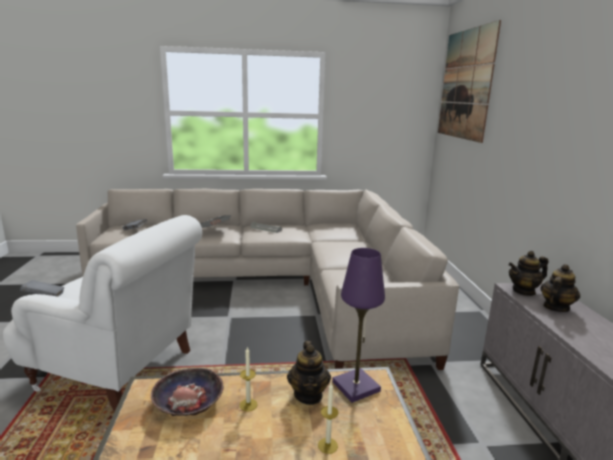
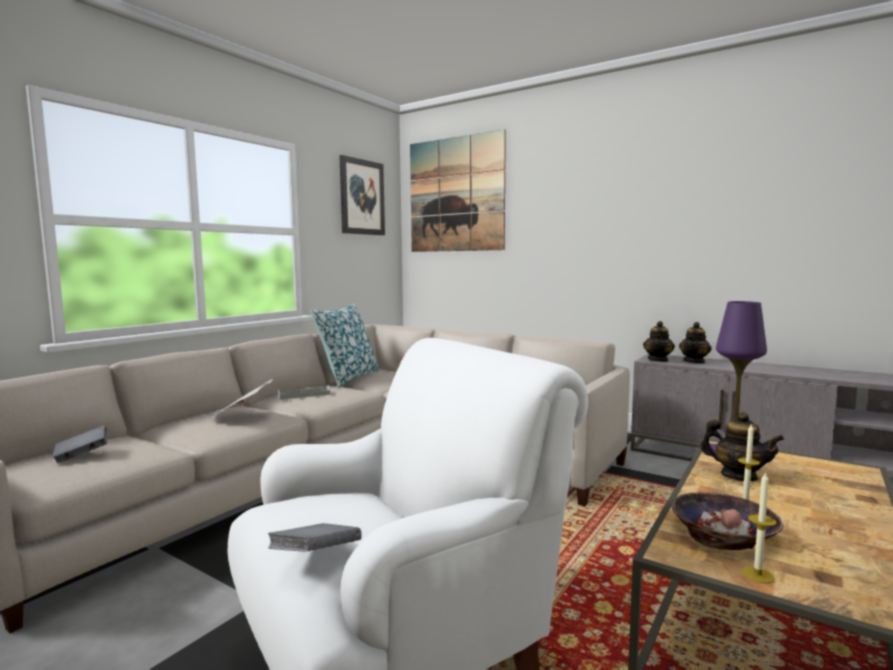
camera: 50 degrees left, 10 degrees down
(317, 225) = (348, 378): none -> pillow
(327, 445) = (830, 489): candle -> candle (757, 574)
(391, 86) = (362, 197): none -> picture
(555, 307) = (694, 361): teapot -> teapot turned 135 degrees counterclockwise

